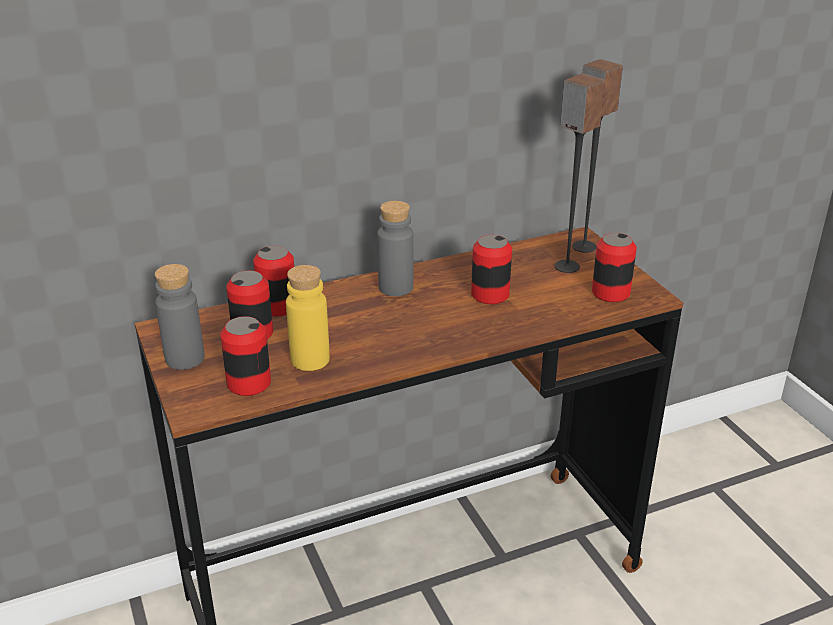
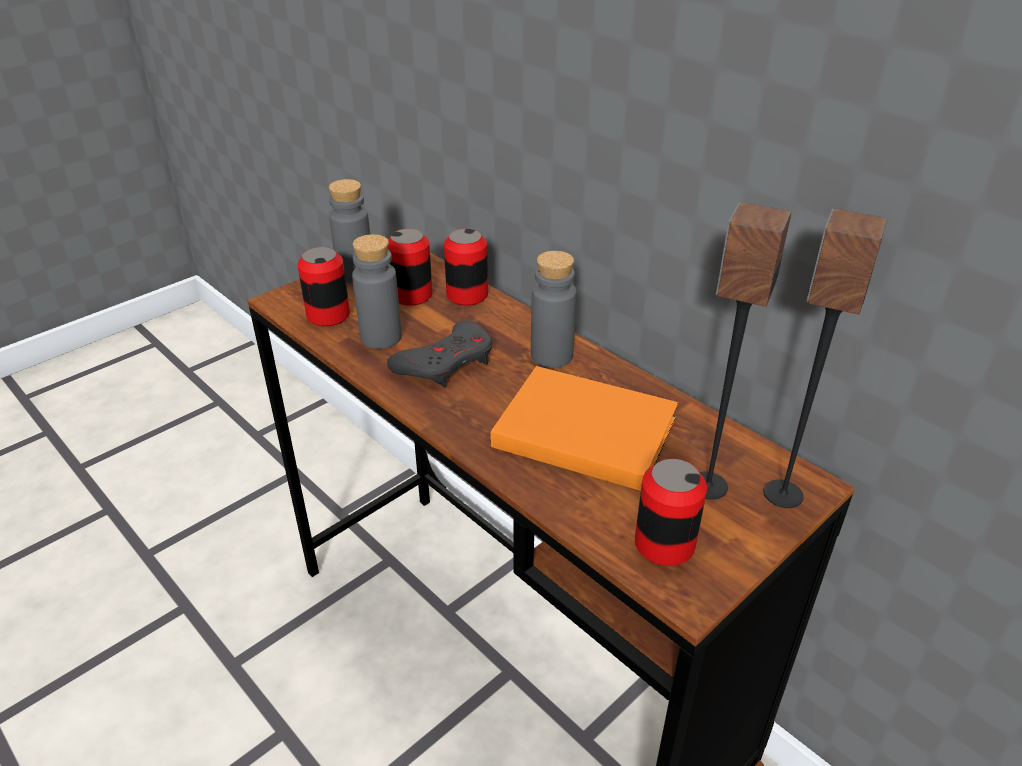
camera: 70 degrees right, 5 degrees up
(310, 359) = (381, 337): yellow bottle -> grey bottle
(372, 334) = (446, 362): none -> grey game controller
(490, 295) = (581, 429): can -> orange book

